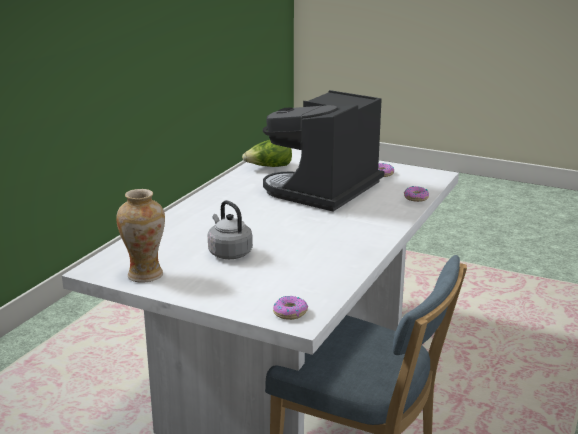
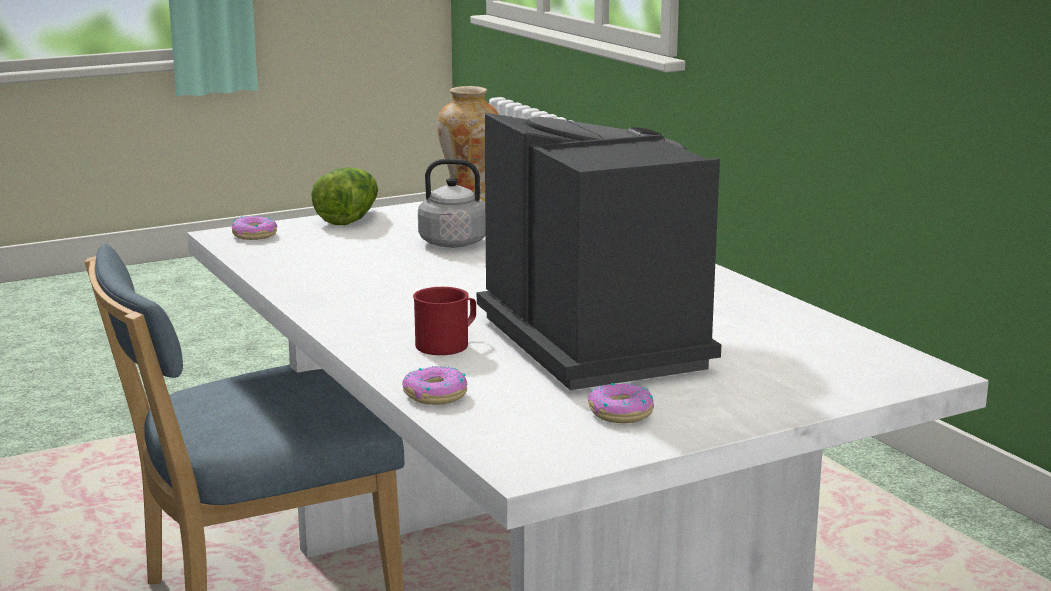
camera: 125 degrees right, 5 degrees down
(269, 167) = (805, 336): lettuce -> lettuce (348, 218)
(369, 210) = (448, 344): none -> red mug

